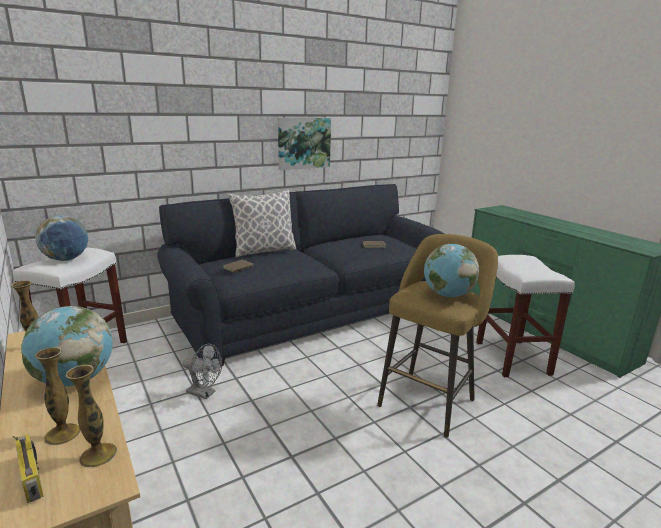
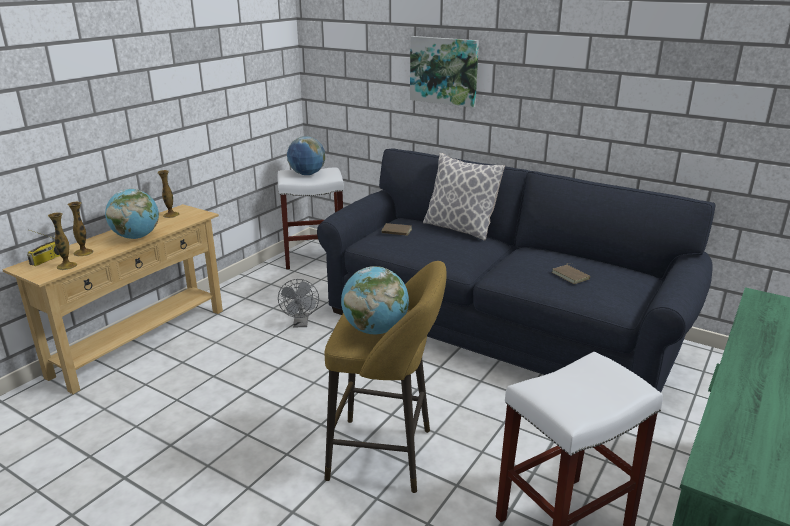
camera: 65 degrees right, 5 degrees up
(303, 143) = (578, 109): picture -> picture (444, 71)

